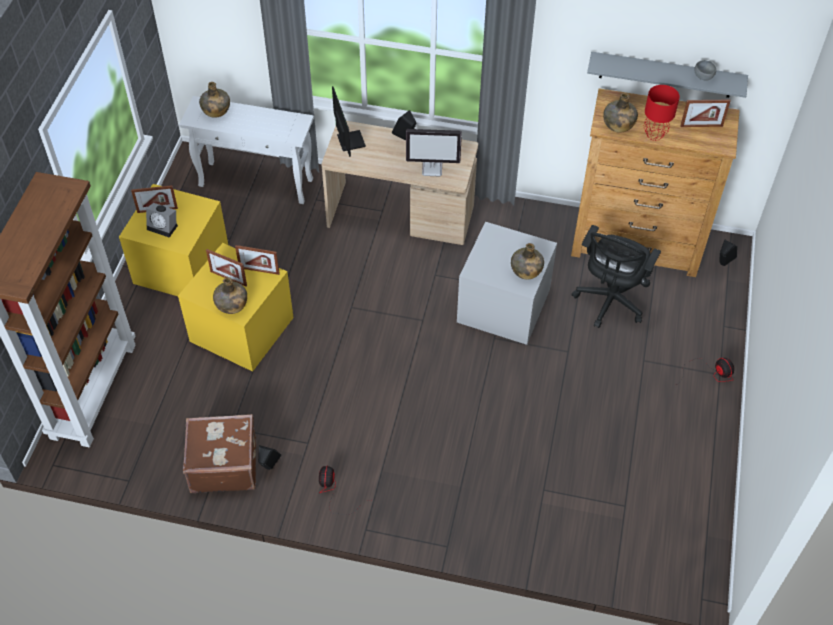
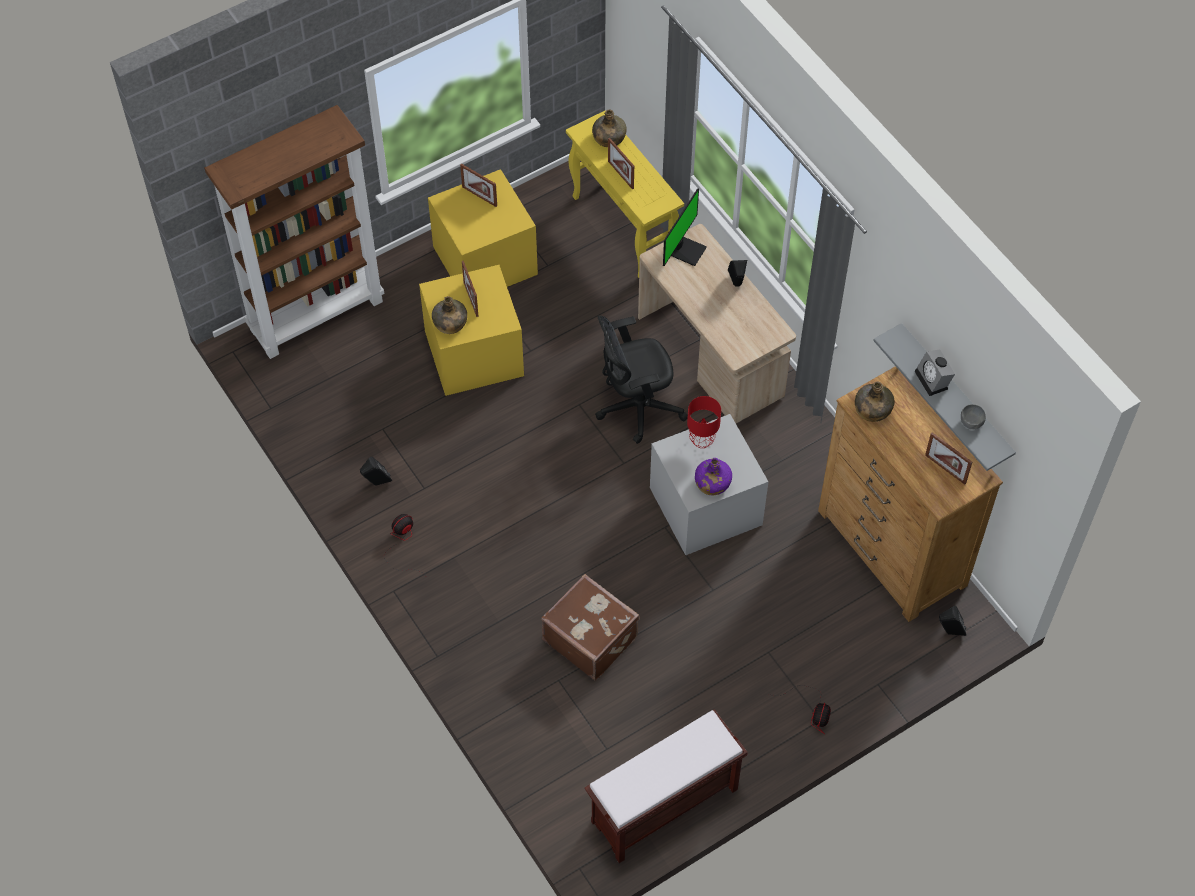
camera: 45 degrees right, 5 degrees up
(164, 226) = (469, 215): alarm clock -> alarm clock (933, 380)
(223, 464) = (347, 452): brown suitcase -> brown suitcase (590, 638)
(257, 183) = (624, 230): white console table -> yellow console table
(259, 270) = (500, 311): picture frame -> picture frame (620, 175)
(432, 169) = (727, 330): monitor -> none
(526, 270) = (712, 483): green bottle -> purple bottle
(610, 302) = (802, 579): black office chair -> black office chair (636, 407)
(654, 135) = (891, 444): red table lamp -> red table lamp (701, 441)
(701, 510) = (663, 807): none -> brown bench

